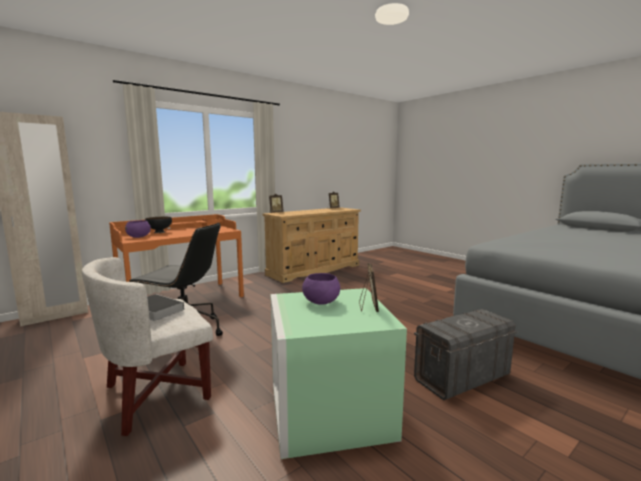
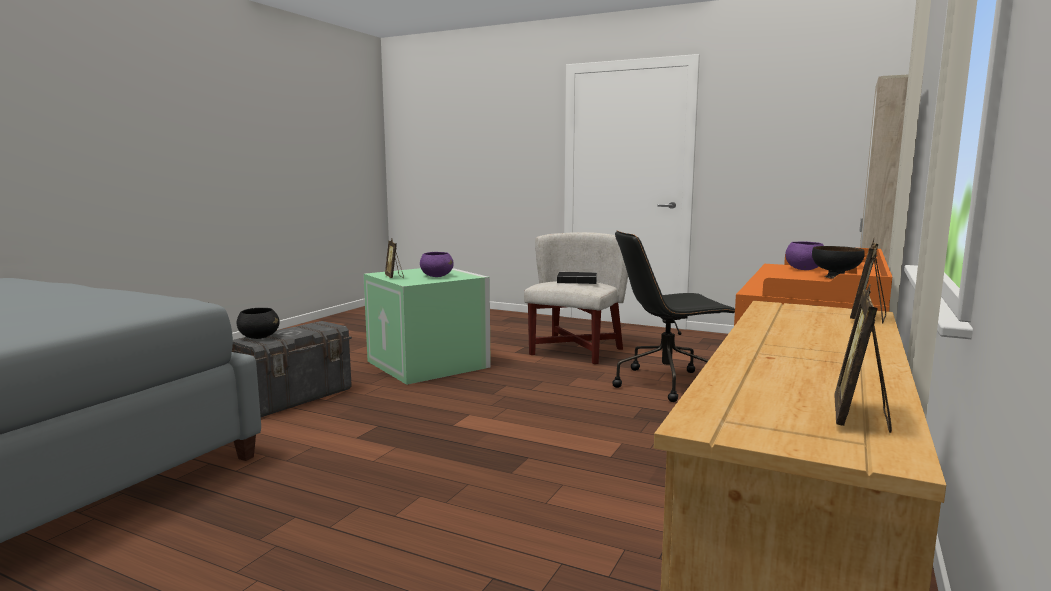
camera: 155 degrees right, 0 degrees up
(489, 320) = (259, 337): none -> black bowl

